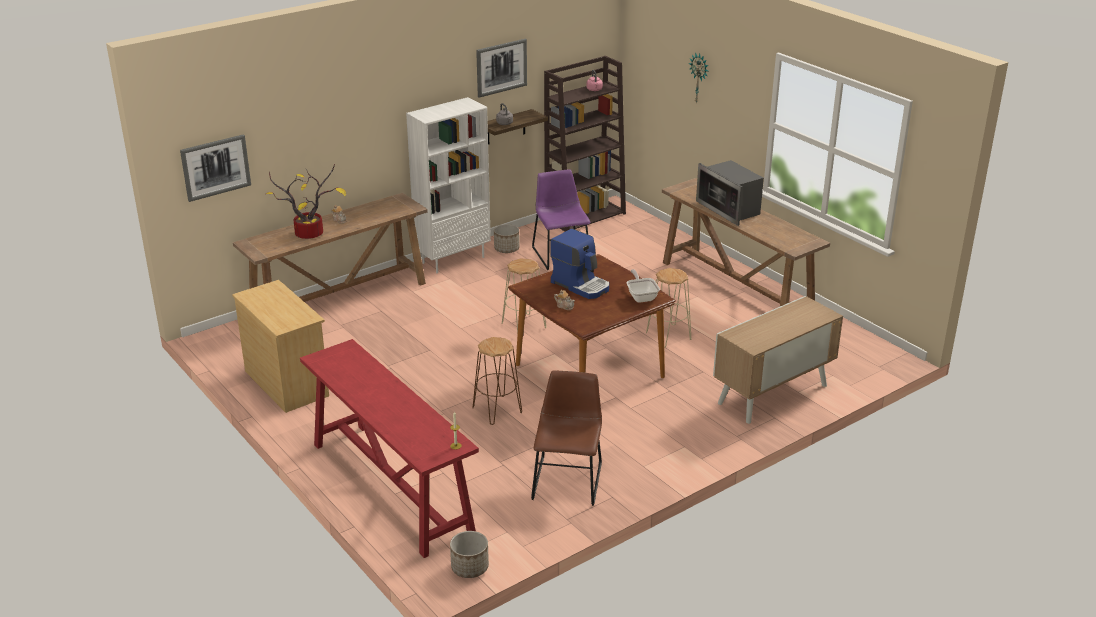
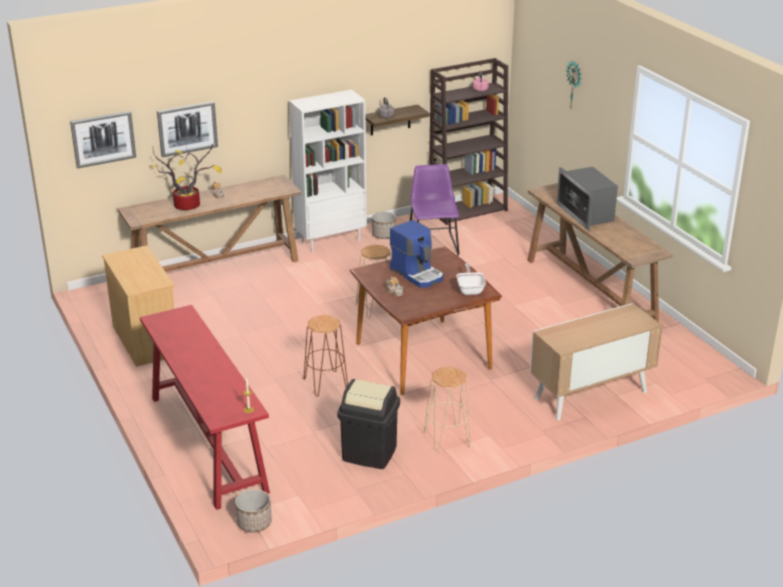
camera: 10 degrees right, 0 degrees up
(501, 67) = (387, 63): picture -> picture (187, 128)
(567, 479) = (369, 453): brown chair -> black trash can
(668, 336) = (509, 330): beige stool -> beige stool (447, 439)

